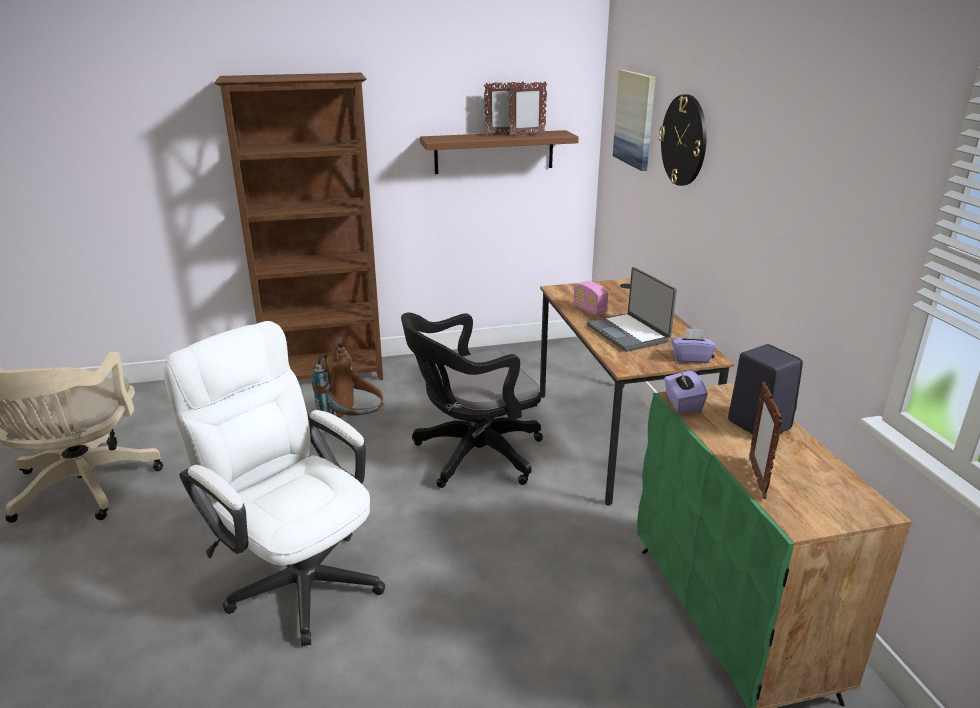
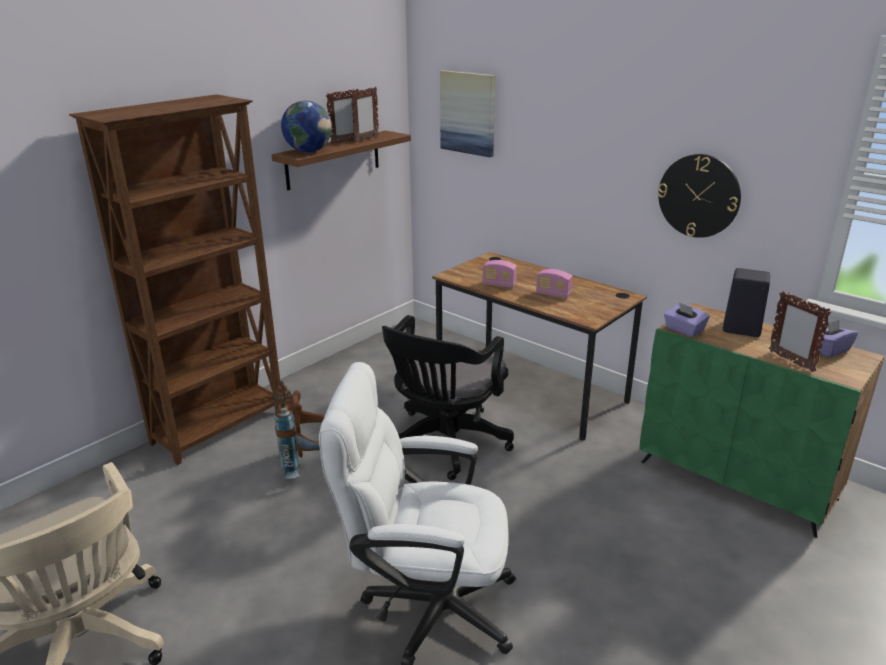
camera: 35 degrees left, 0 degrees up
(452, 138) = (308, 151): none -> globe
(629, 333) = (553, 294): laptop -> radio
(684, 140) = (546, 126): wall clock -> wall clock (699, 196)
(690, 358) = (618, 300): purple tissue box -> purple tissue box (829, 350)

